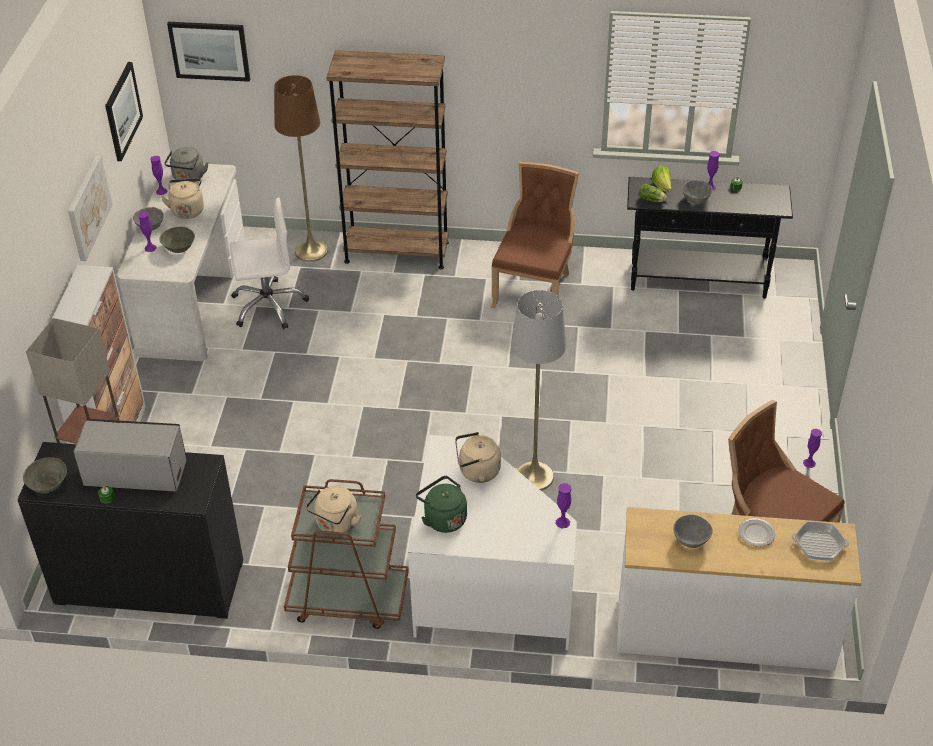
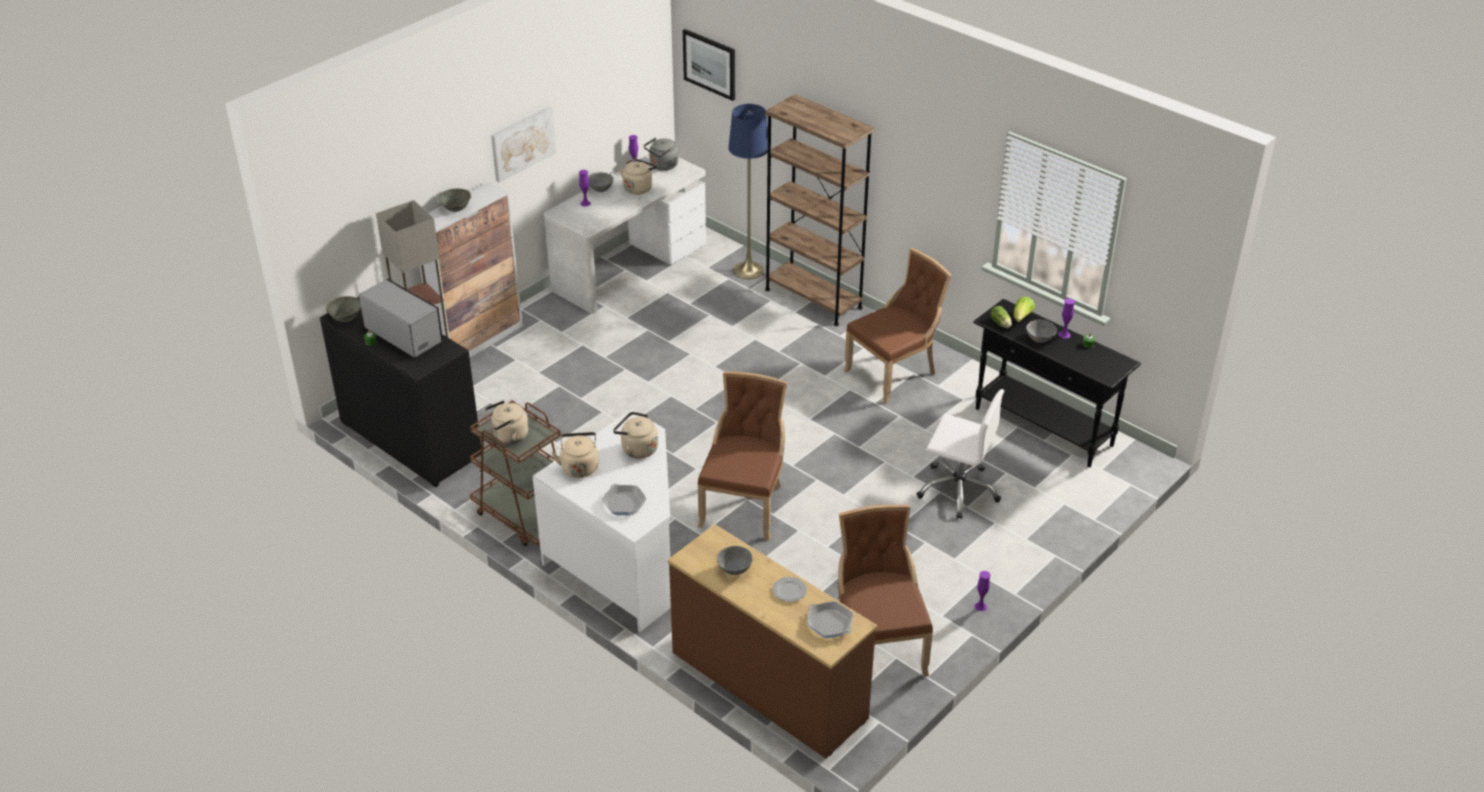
camera: 35 degrees right, 5 degrees down
(122, 111) = (604, 84): picture -> none
(179, 247) = (605, 211): grey bowl -> grey bowl (456, 208)
(268, 305) = (676, 296): white office chair -> white office chair (958, 490)
(311, 251) = (748, 270): brown floor lamp -> blue floor lamp
(443, 518) = (579, 467): green kettle -> beige kettle
(524, 532) = (624, 503): none -> frying pan
(534, 476) = (744, 504): grey floor lamp -> brown chair
(562, 522) = (658, 511): purple vase -> none
(724, 634) = (768, 686): white dresser -> brown dresser

